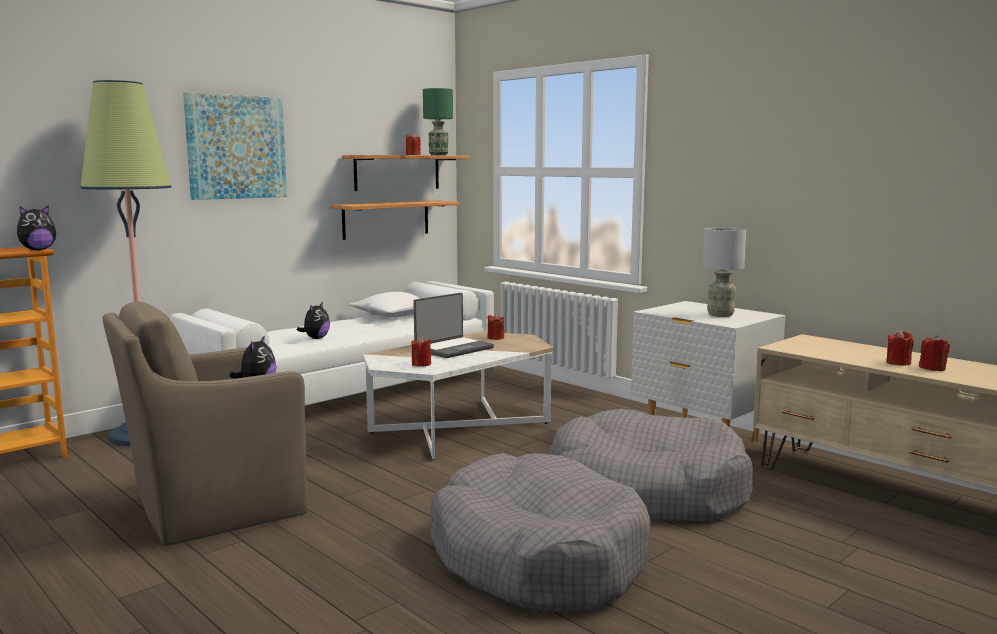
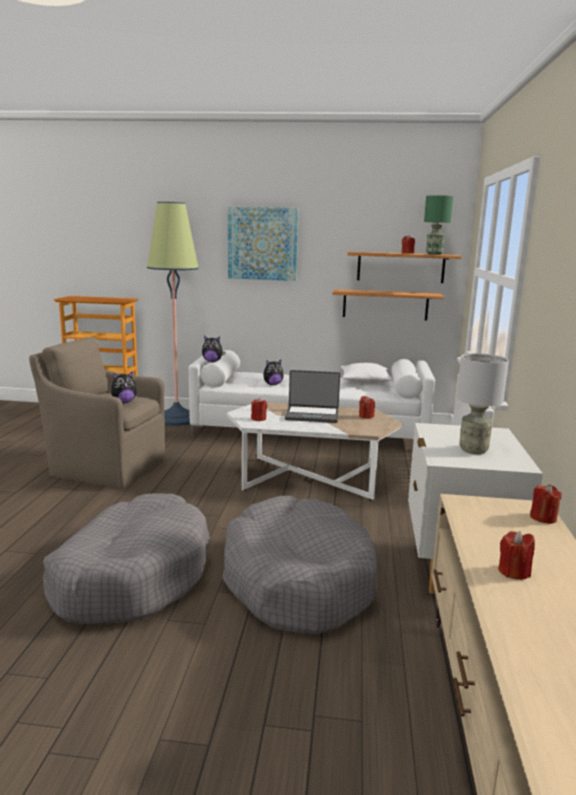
camera: 50 degrees right, 5 degrees up
(37, 250) = (122, 300): plush toy -> plush toy (212, 361)
(932, 368) = (528, 597): red candle -> red candle (543, 518)

